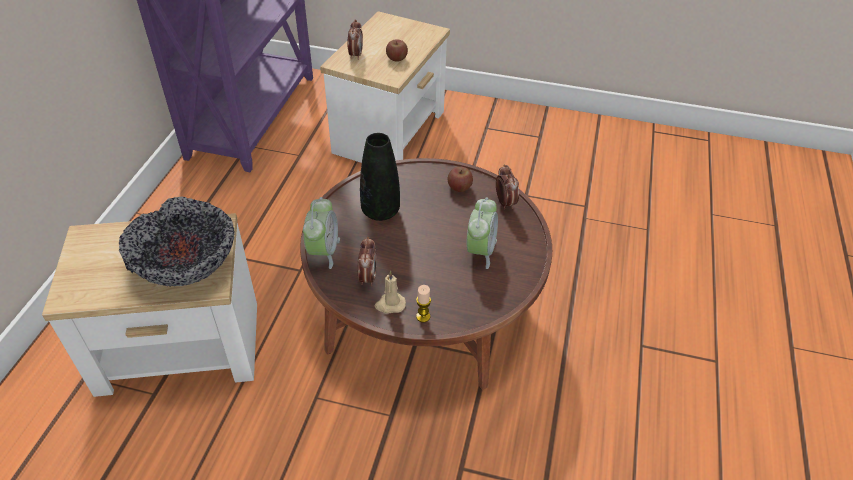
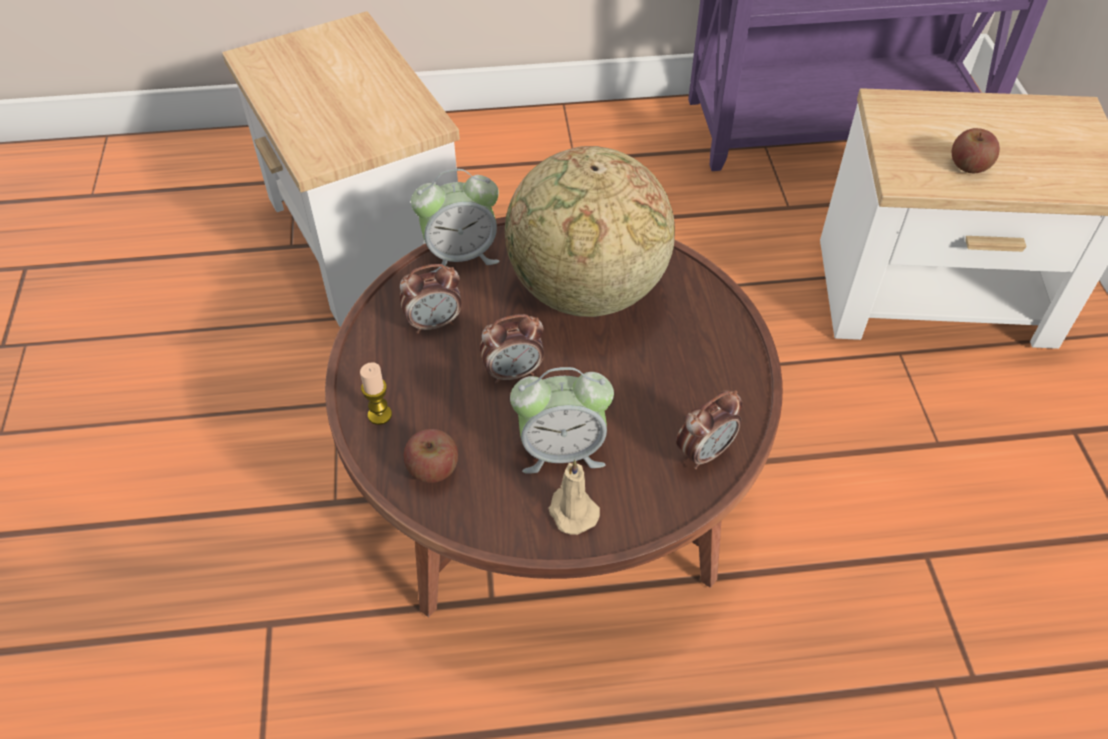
camera: 70 degrees right, 5 degrees up
(188, 266) = (338, 126): bowl -> none
(355, 55) = (930, 115): alarm clock -> alarm clock (513, 373)
(380, 211) = (586, 291): black vase -> globe
(390, 304) = (389, 367): beige candle -> beige candle (571, 511)
(459, 187) = (710, 375): apple -> apple (433, 469)

